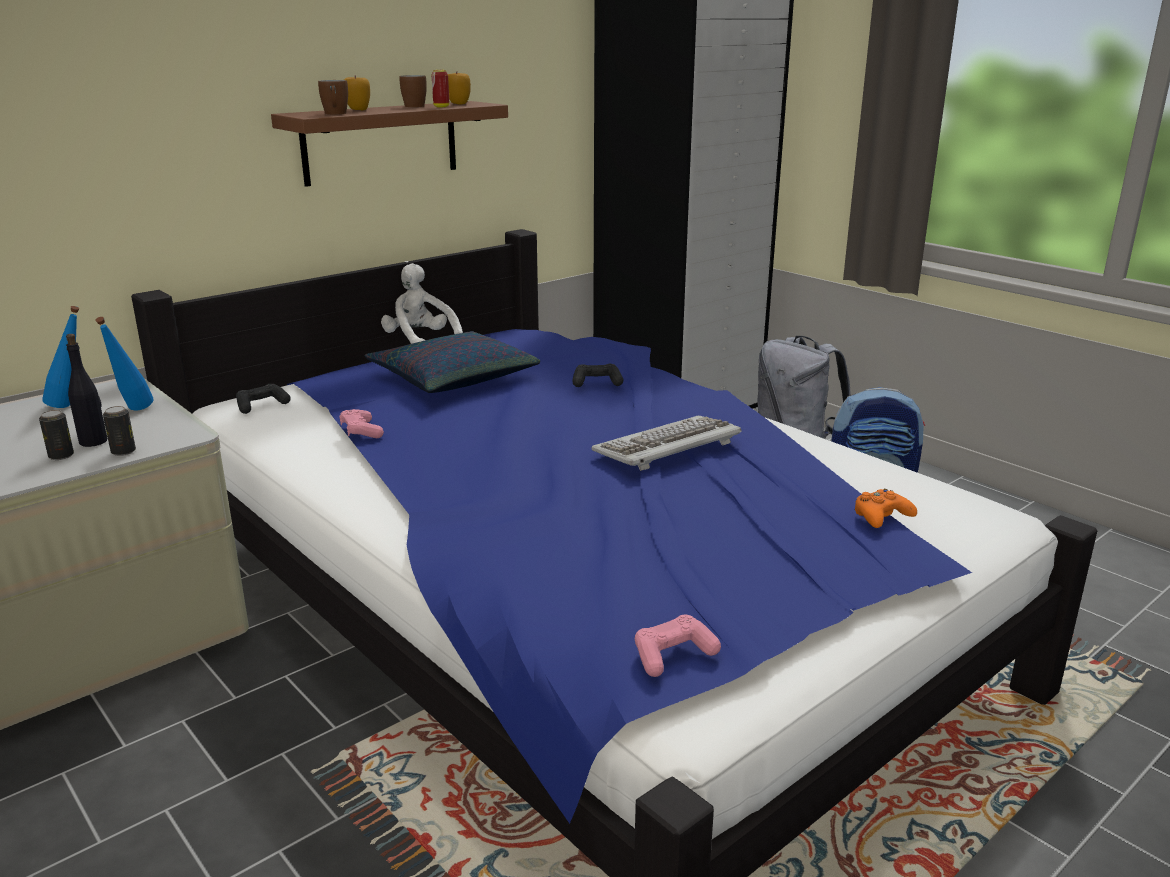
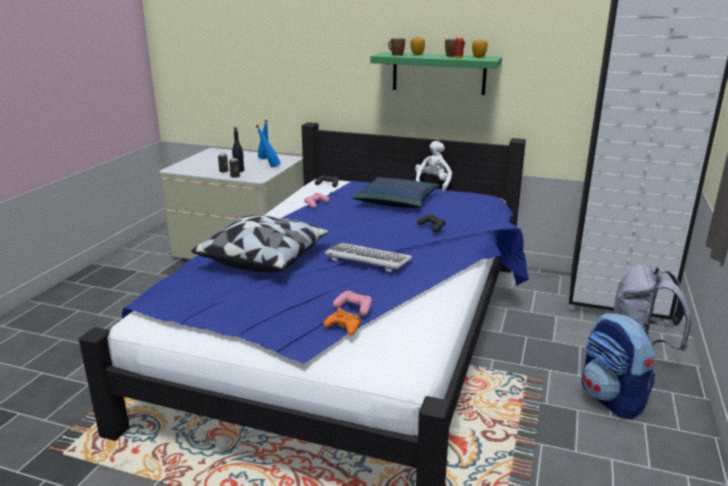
camera: 60 degrees right, 0 degrees up
(380, 142) = (438, 73): brown shelf -> green shelf
(561, 523) = (264, 258): none -> pillow
(673, 655) = (168, 303): pink game controller -> pink game controller (354, 308)

